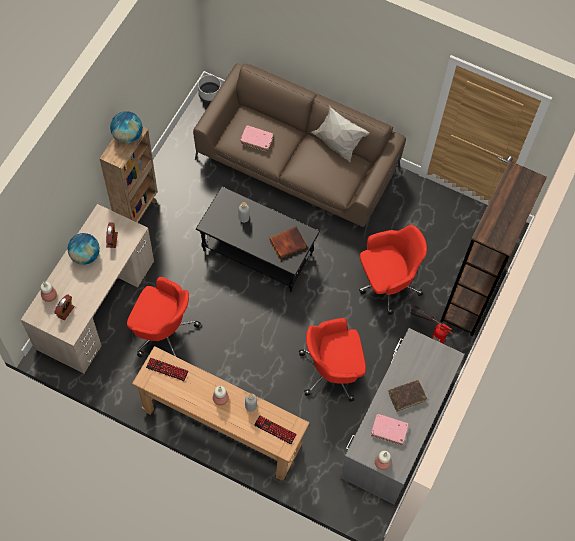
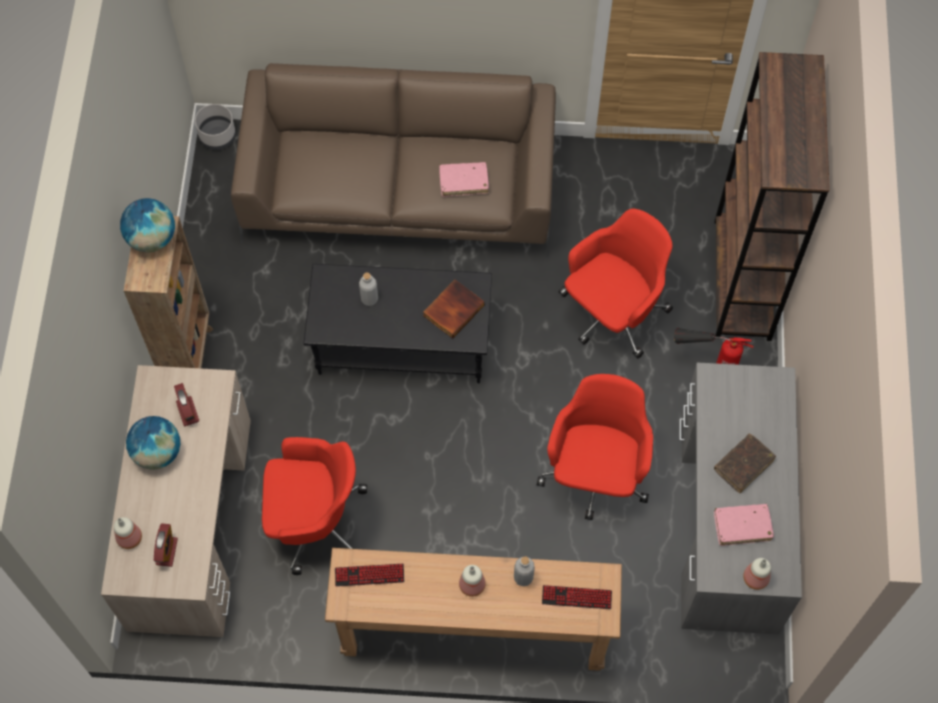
camera: 20 degrees left, 0 degrees up
(256, 140) = (333, 174): pink book -> pink book (464, 182)
(332, 370) = (595, 474): red office chair -> red office chair turned 135 degrees clockwise
(337, 146) = (457, 137): white pillow -> none

